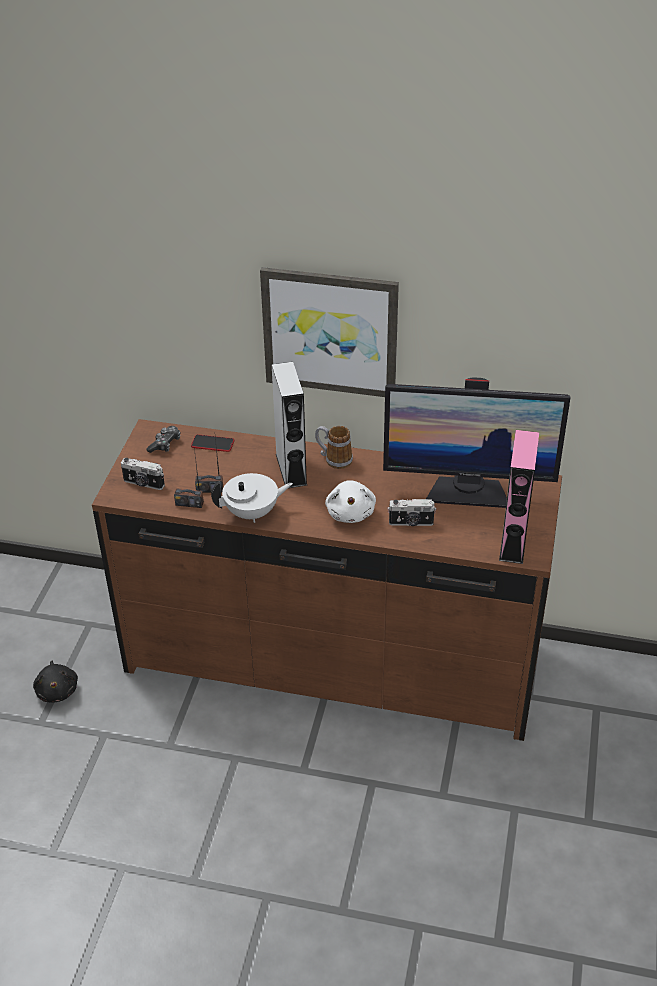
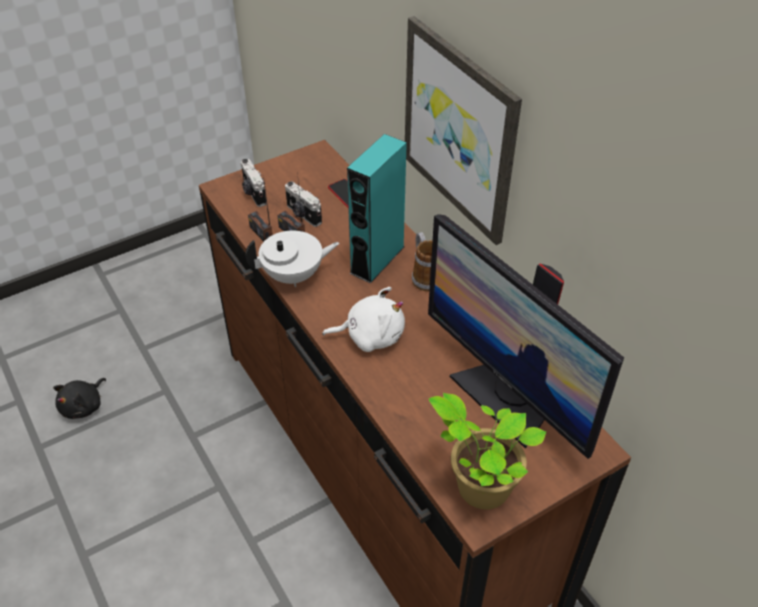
camera: 45 degrees right, 5 degrees up
(57, 690) = (179, 334): black plush toy -> black plush toy (84, 406)
(165, 444) = (313, 172): game controller -> none
(252, 513) = (294, 275): white teapot -> white teapot turned 45 degrees counterclockwise
(291, 469) = (377, 260): grey speaker -> turquoise speaker
(350, 512) = (370, 335): white plush toy -> white plush toy turned 135 degrees counterclockwise
(411, 523) = (408, 387): camera -> camera (303, 215)
(513, 542) = (479, 486): pink speaker -> potted plant

